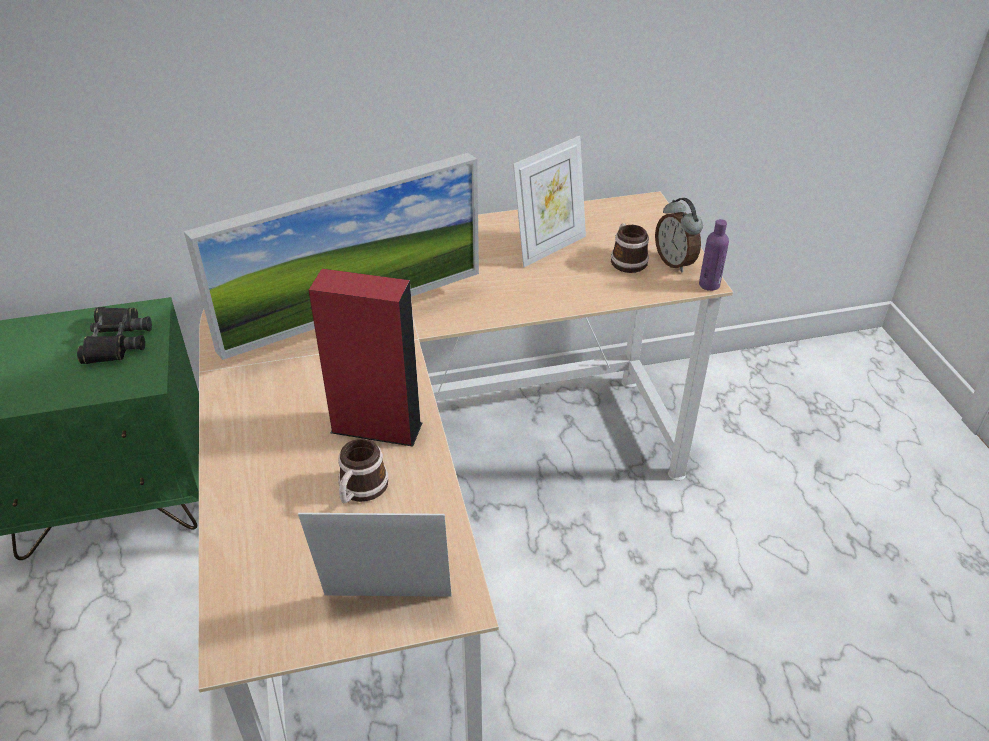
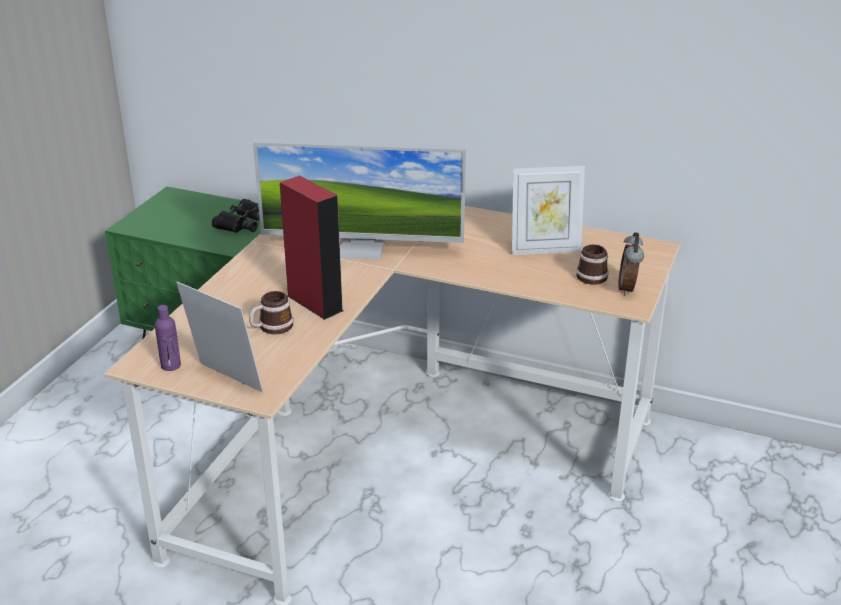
camera: 35 degrees right, 10 degrees down
(709, 284) = (635, 309): purple bottle -> purple bottle (171, 365)

